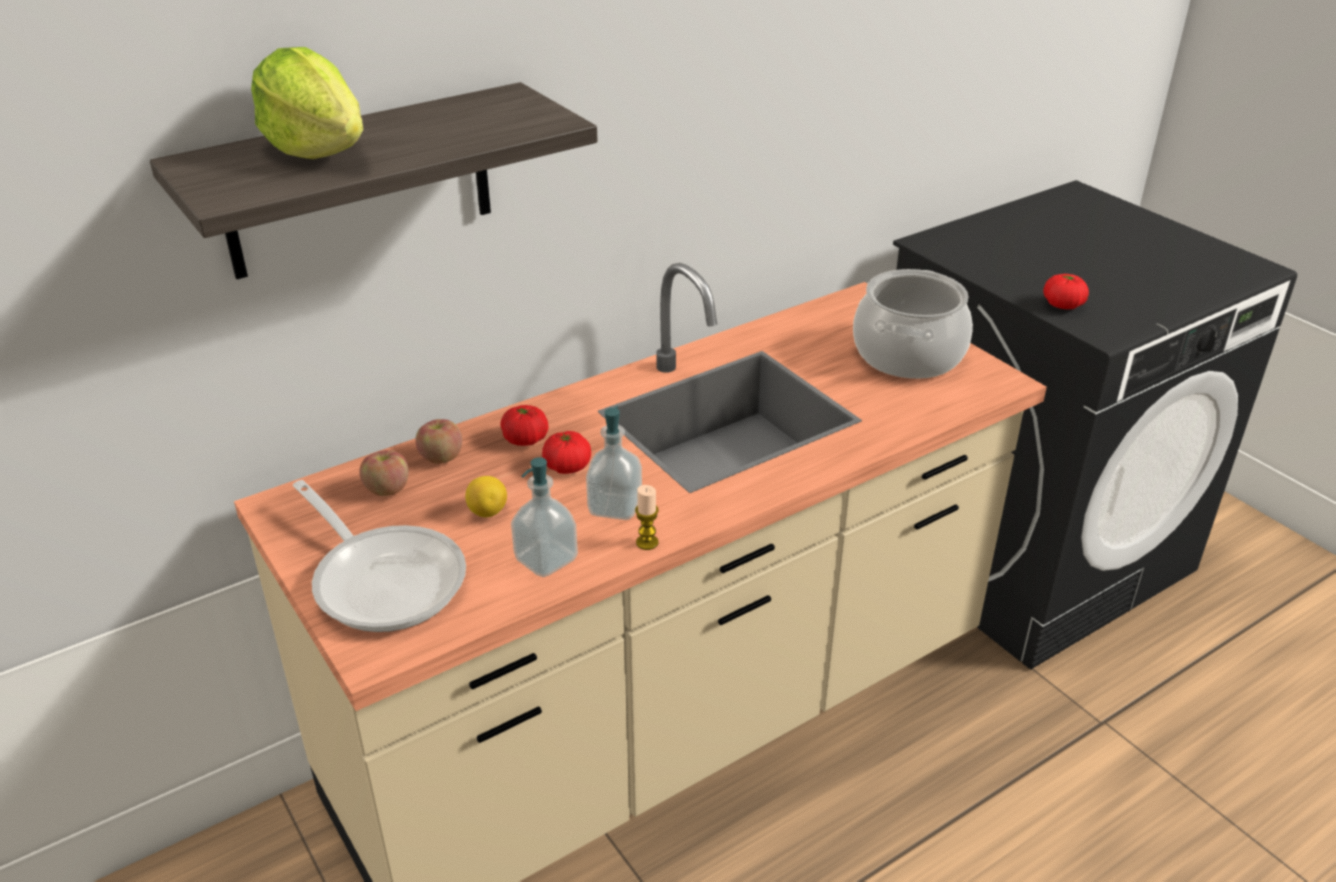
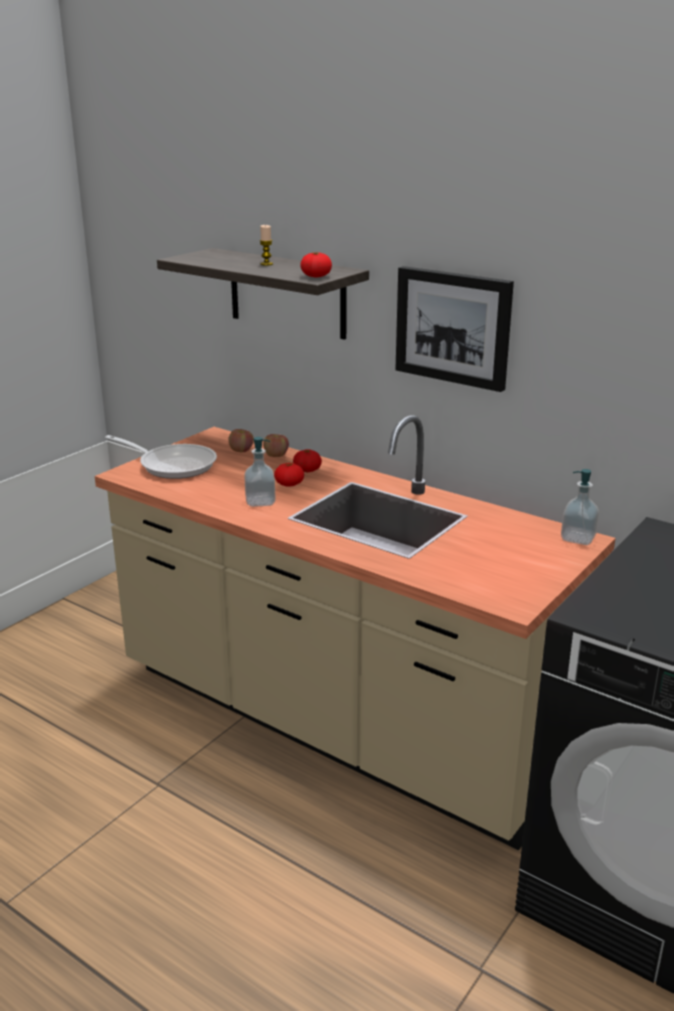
camera: 70 degrees right, 10 degrees down
(317, 150) = (240, 259): lettuce -> none
(384, 579) = (172, 465): frying pan -> frying pan turned 90 degrees counterclockwise
(487, 512) = (236, 474): lemon -> none
(546, 560) = (205, 494): soap dispenser -> soap dispenser (578, 538)
(647, 542) = (233, 514): candle -> candle (266, 264)
(660, 119) = (453, 327): none -> picture
(909, 355) = (516, 565): cooking pot -> none
(1062, 305) = (614, 592): tomato -> tomato (316, 276)

